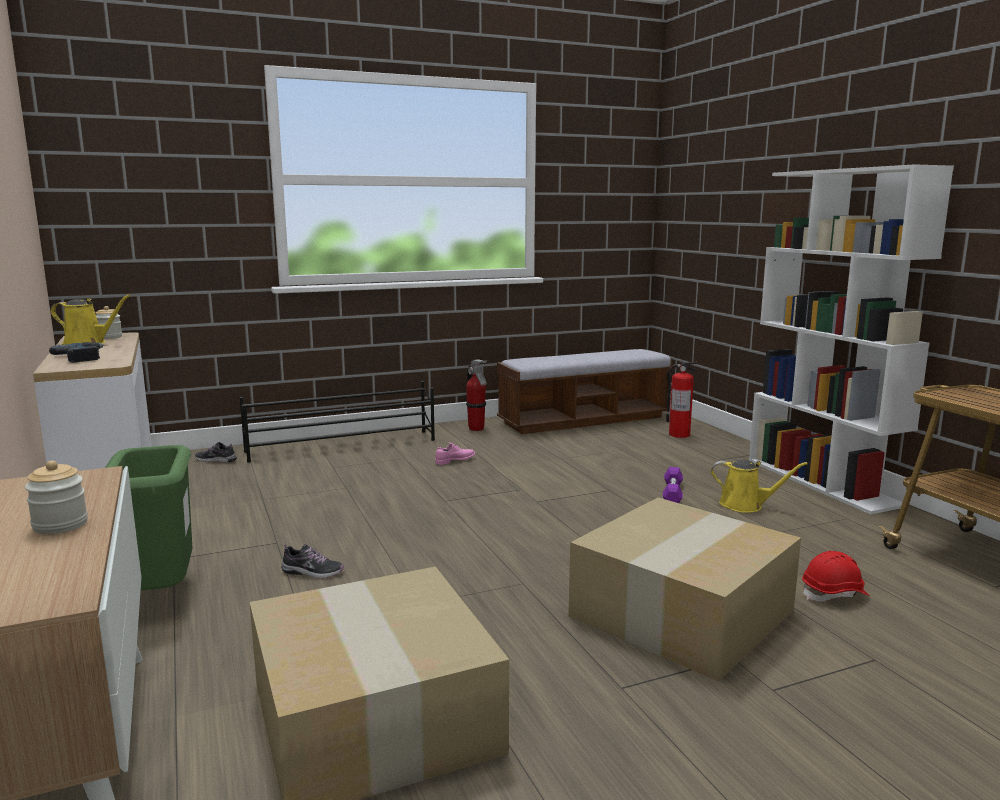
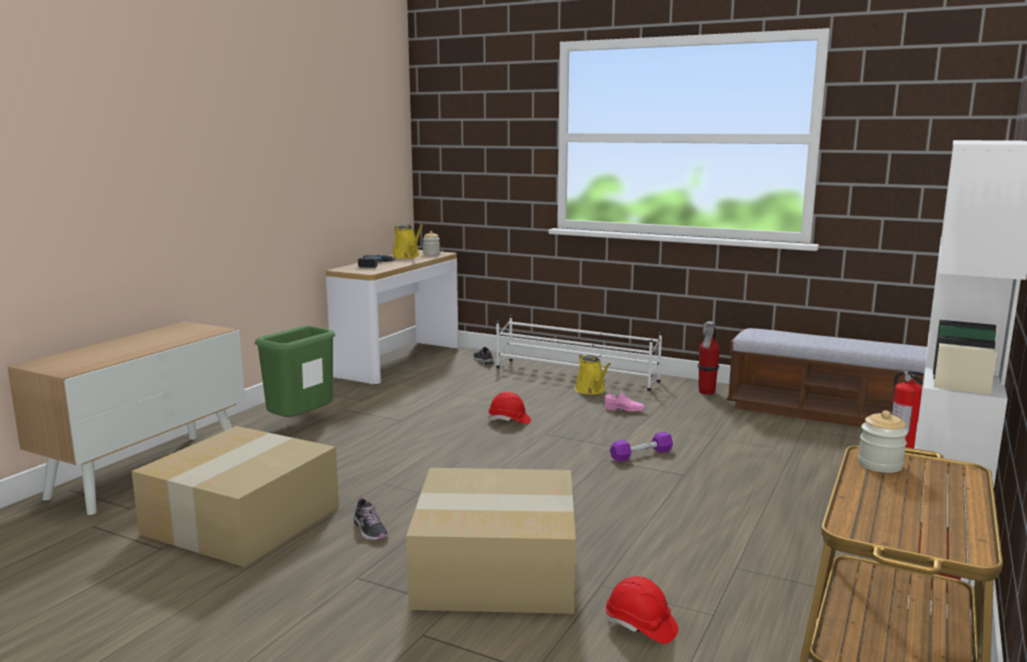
camera: 50 degrees right, 0 degrees up
(60, 525) = (146, 346): jar -> jar (880, 465)
(312, 572) = (378, 443): shoe -> shoe (370, 530)
(342, 446) = (576, 374): black shoe rack -> white shoe rack
(385, 502) = (509, 420): none -> red hard hat
(672, 494) = (731, 500): purple dumbbell -> purple dumbbell (641, 454)
(745, 505) = (774, 537): yellow watering can -> yellow watering can (591, 390)

